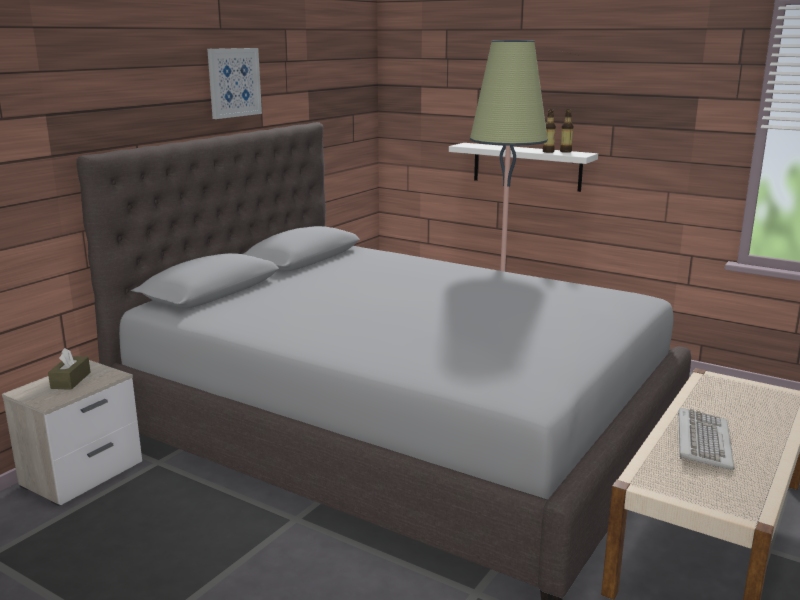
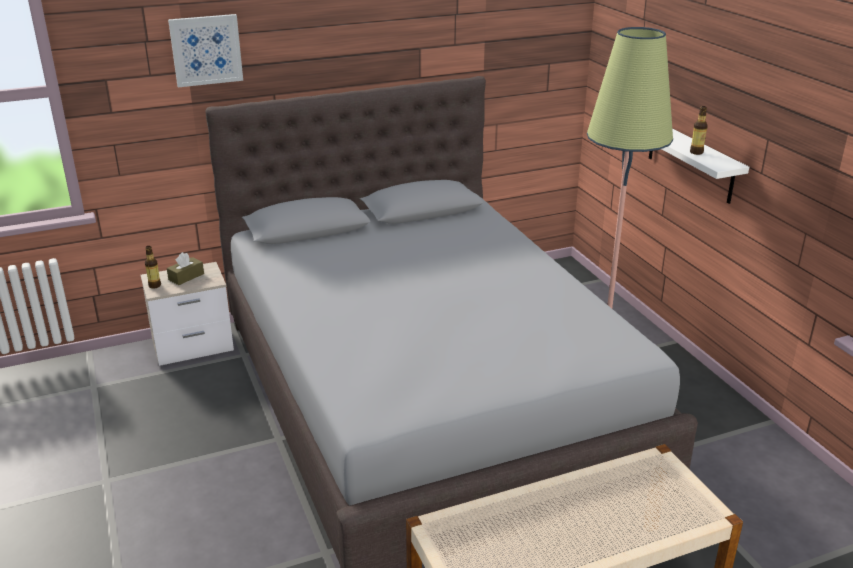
camera: 35 degrees right, 10 degrees up
(234, 82) = (385, 38): picture -> picture (206, 50)
(565, 151) = (717, 156): bottle -> bottle (154, 285)
(702, 442) = (539, 517): keyboard -> none

